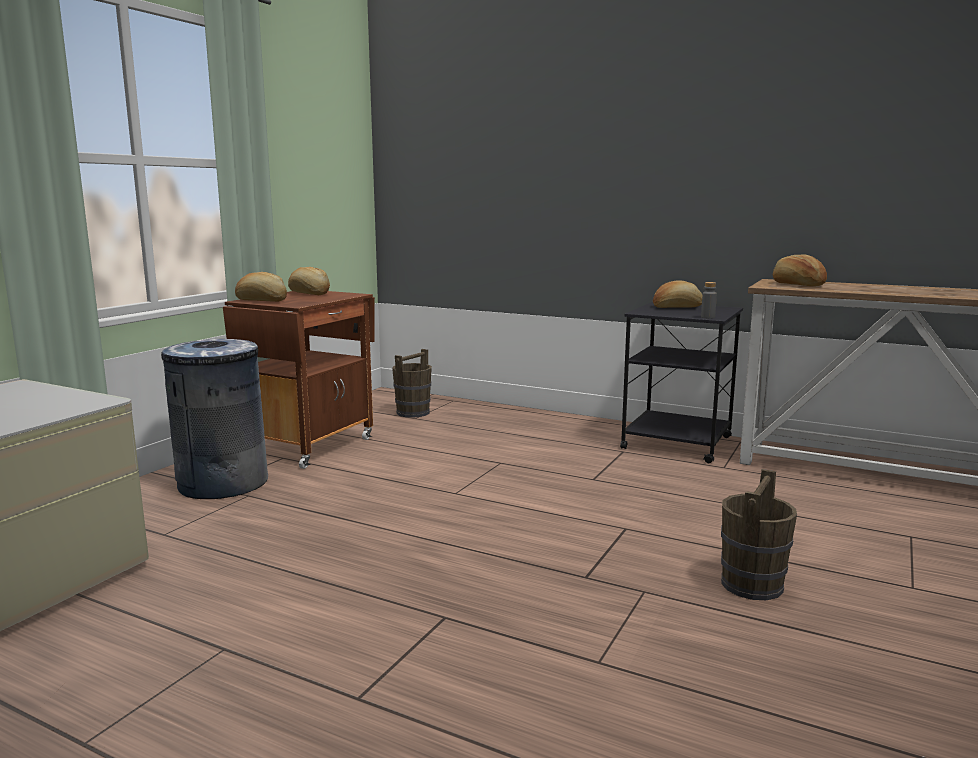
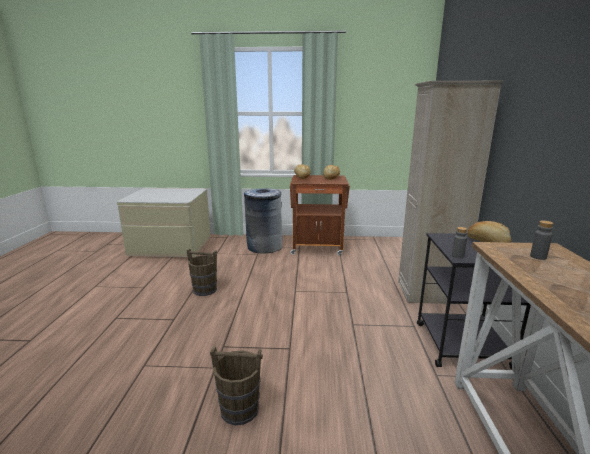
camera: 65 degrees right, 5 degrees up
(413, 412) = (390, 254): brown bucket -> brown bucket (205, 290)
(553, 425) = (428, 293): none -> beige cabinet
(797, 284) = (538, 257): bread -> grey bottle

